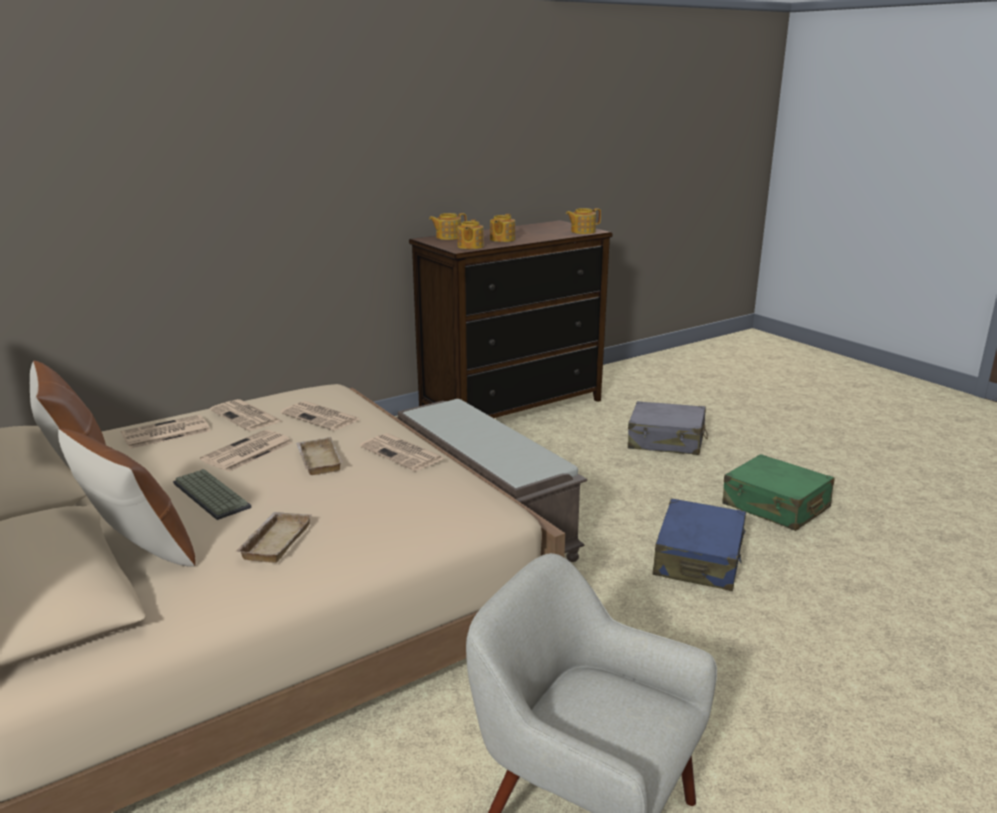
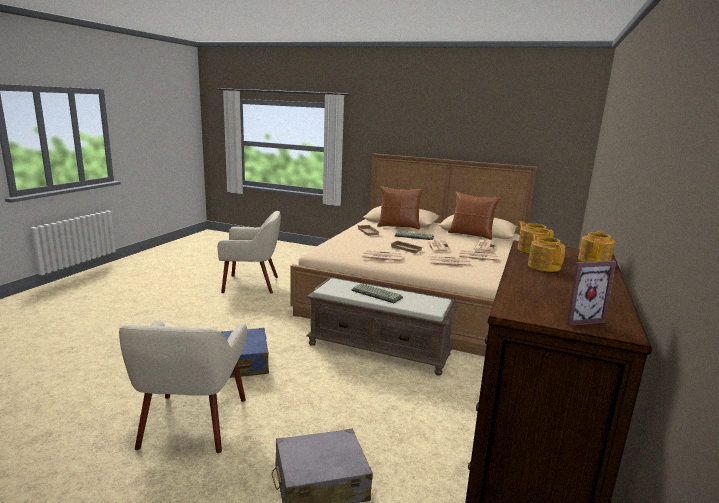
camera: 145 degrees right, 5 degrees down
(487, 439) = (377, 294): none -> keyboard
(566, 226) = (578, 318): none -> picture frame
(582, 231) = (520, 305): teapot -> none
(775, 506) = (192, 423): green suitcase -> beige armchair

